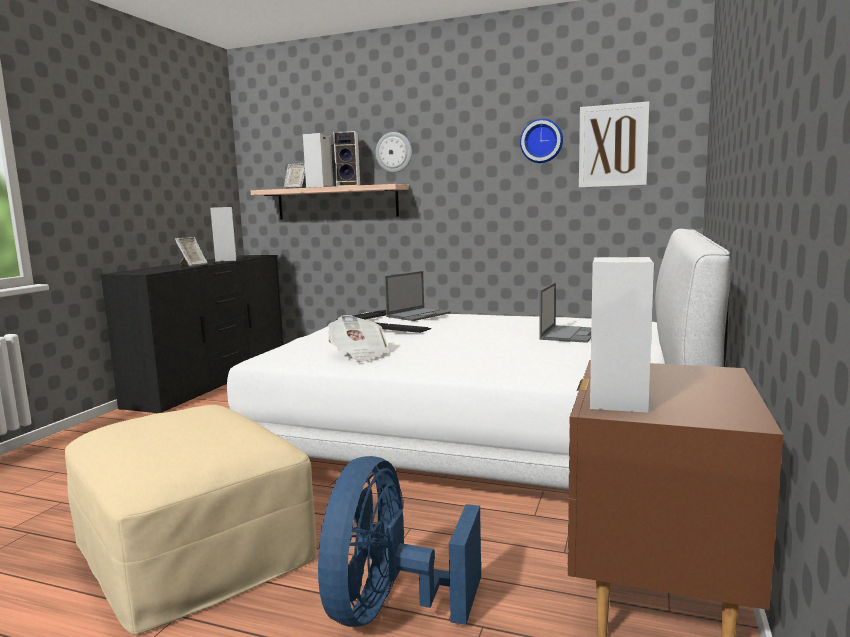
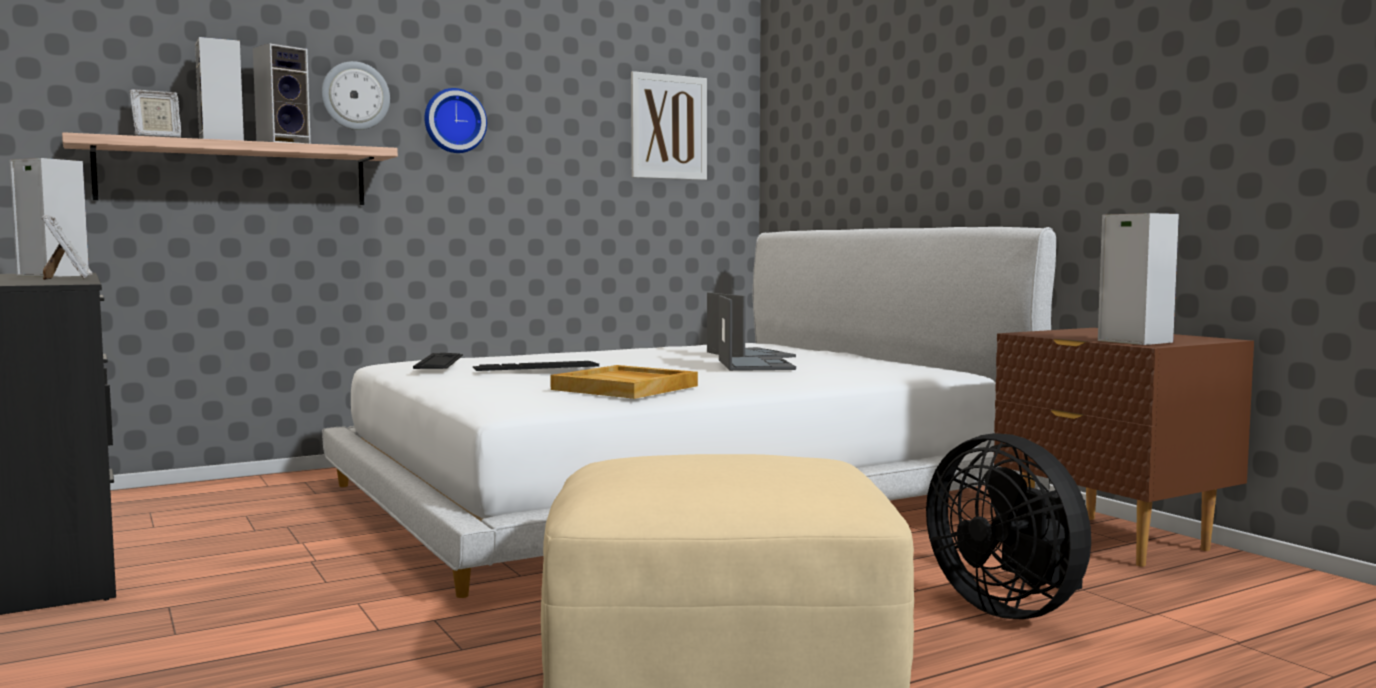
camera: 50 degrees left, 5 degrees down
(358, 354) = (626, 388): newspaper -> beige tray
(390, 608) = (1011, 608): blue fan -> black fan
(418, 314) = (506, 354): laptop -> laptop (754, 365)
(541, 141) = (585, 109): wall clock -> wall clock (454, 121)

